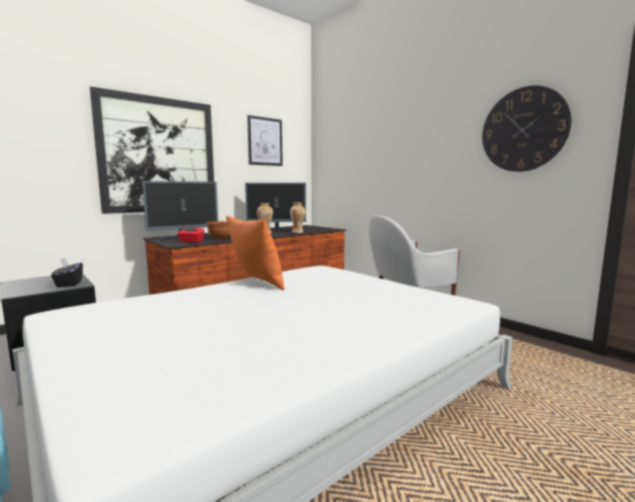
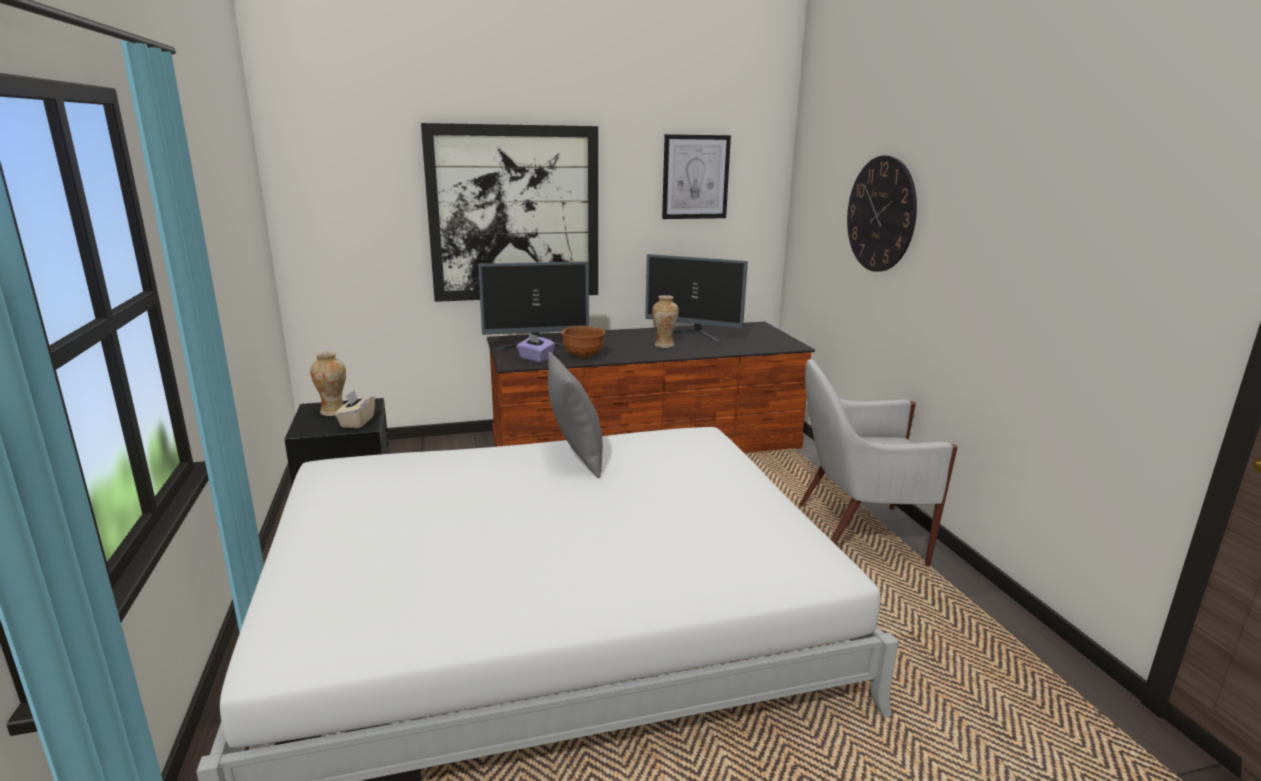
camera: 25 degrees right, 10 degrees up
(69, 283) = (357, 422): black tissue box -> beige tissue box
(191, 242) = (535, 359): red tissue box -> purple tissue box
(256, 284) = (575, 456): orange pillow -> grey pillow
(297, 232) = (718, 349): vase -> vase (333, 412)
(523, 130) = (1105, 245): wall clock -> wall clock (881, 214)

